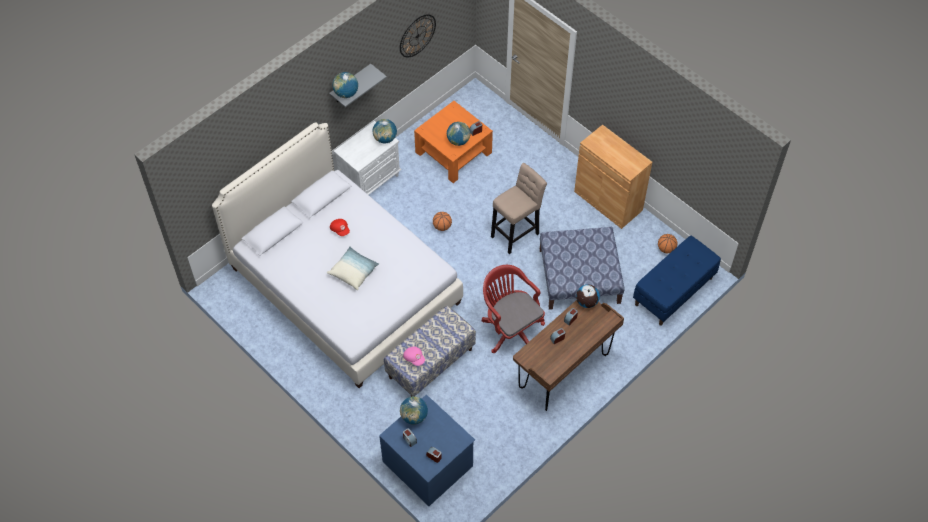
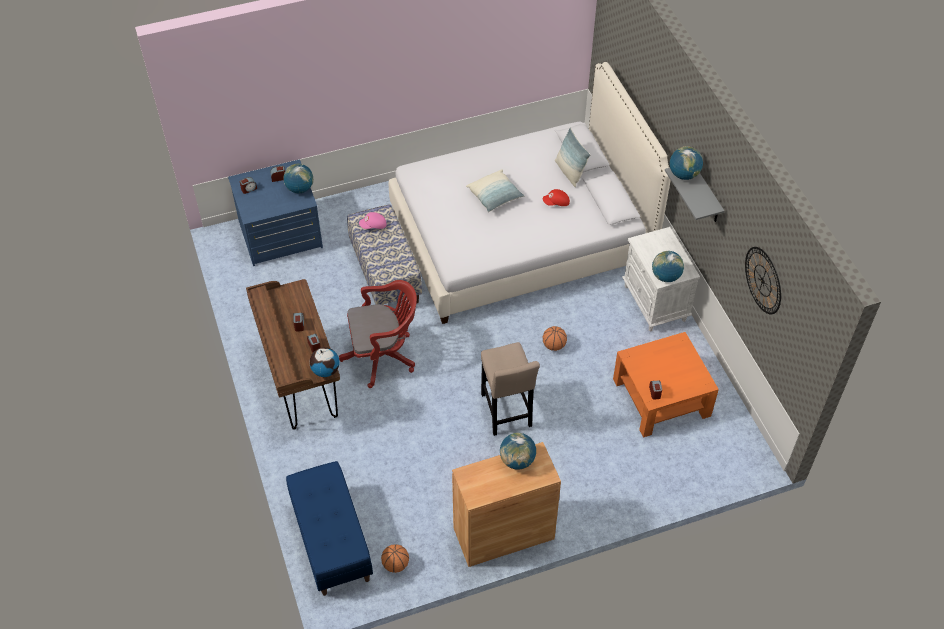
camera: 115 degrees right, 5 degrees down
(301, 232) = (569, 172): none -> pillow
(458, 141) = (647, 368): globe -> globe (517, 460)
(579, 276) = (412, 450): ottoman -> none

